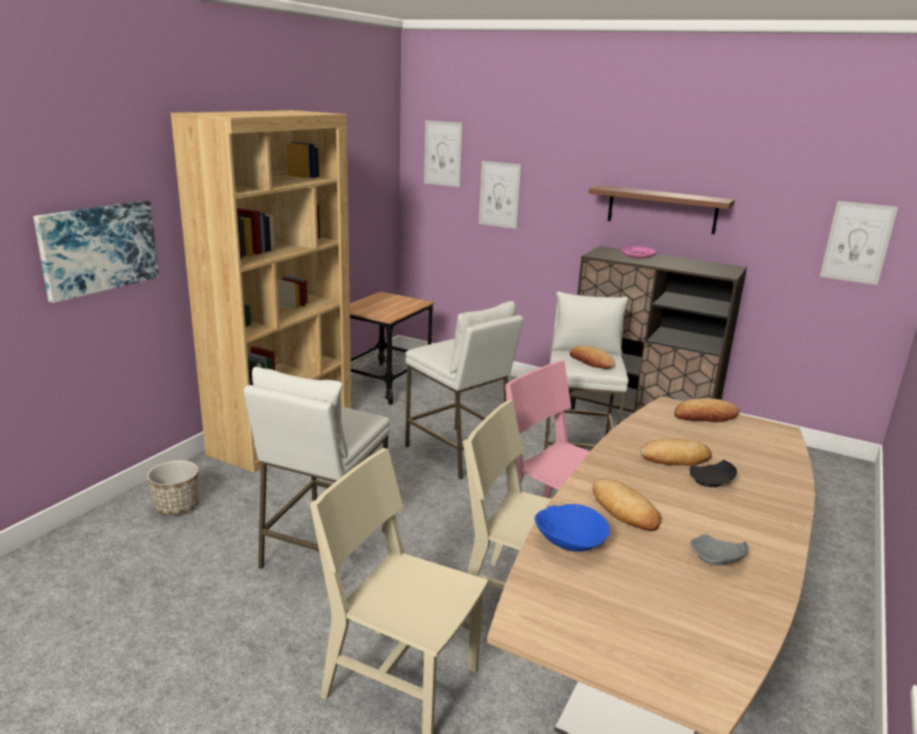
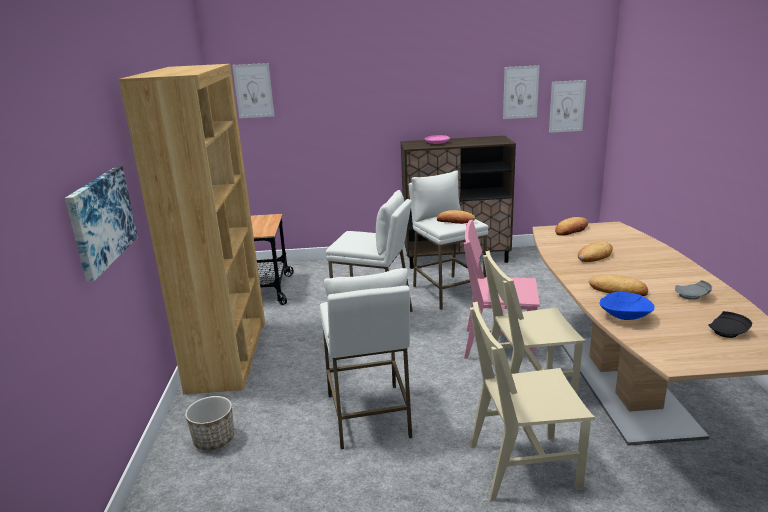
camera: 30 degrees left, 0 degrees up
(499, 194) = (311, 116): picture -> picture (520, 92)
(662, 209) = (441, 106): brown shelf -> none
(711, 482) = (629, 261): black plate -> black plate (728, 332)

